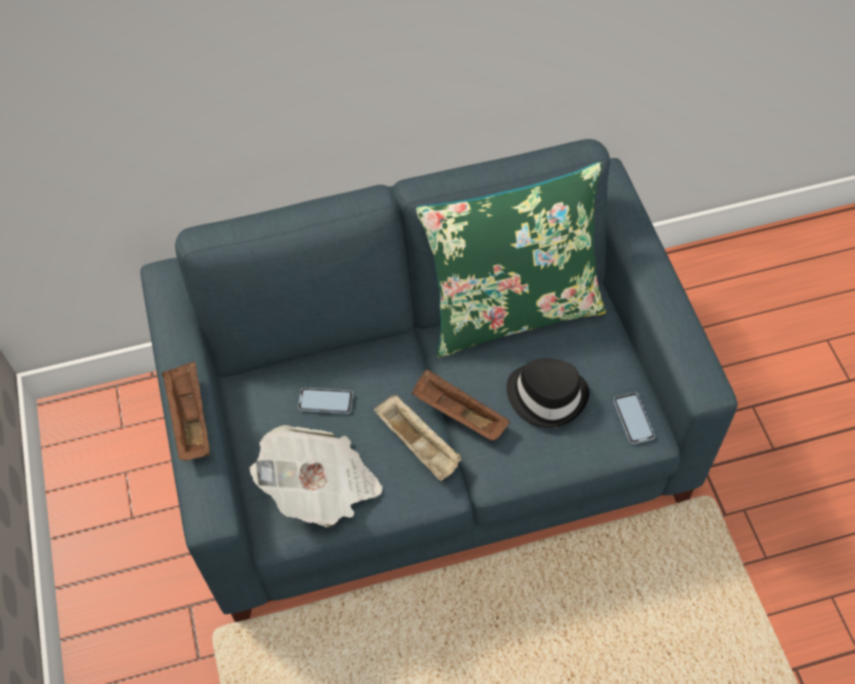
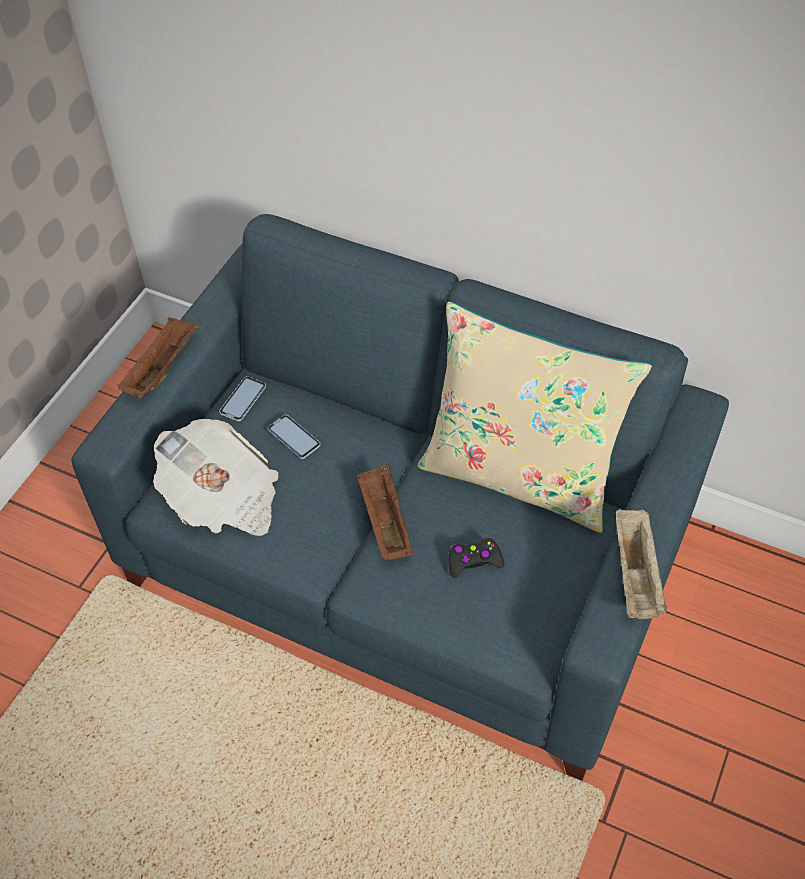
camera: 40 degrees right, 5 degrees down
(419, 445) = (329, 523): beige tray -> beige tray (636, 575)
(512, 310) = (519, 474): green pillow -> beige pillow
(547, 395) = (473, 561): black hat -> black game controller
(633, 419) = (530, 636): phone -> phone (243, 399)

